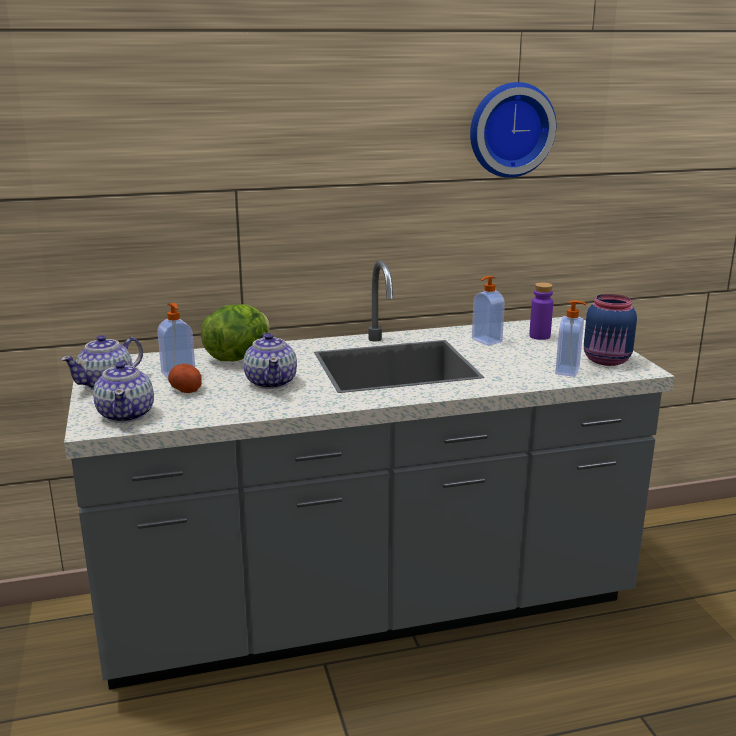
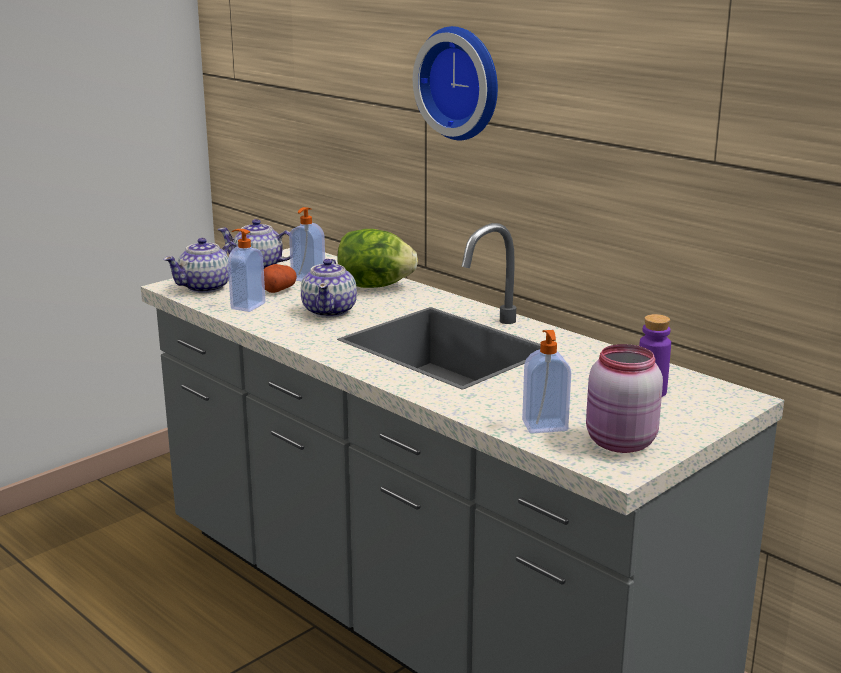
camera: 60 degrees right, 0 degrees up
(271, 382) = (330, 311): teapot -> teapot turned 45 degrees counterclockwise
(486, 341) = (585, 368): soap dispenser -> soap dispenser (247, 306)
(510, 129) = (706, 91): wall clock -> wall clock (462, 83)
(607, 361) = (619, 443): blue jar -> pink jar

